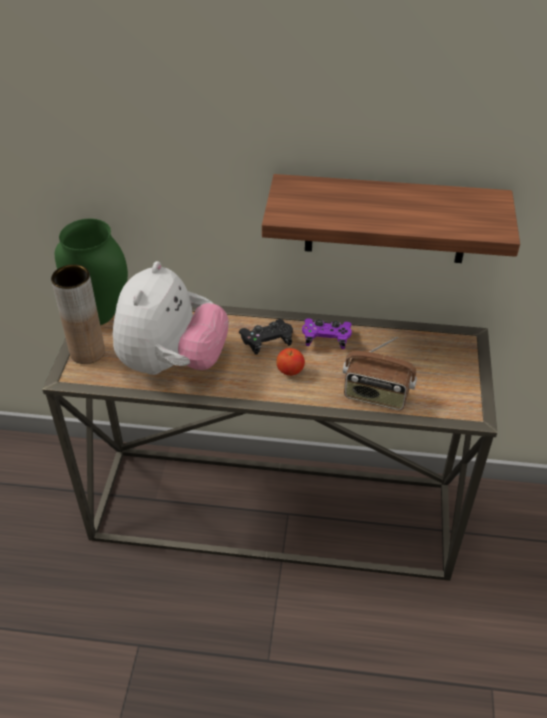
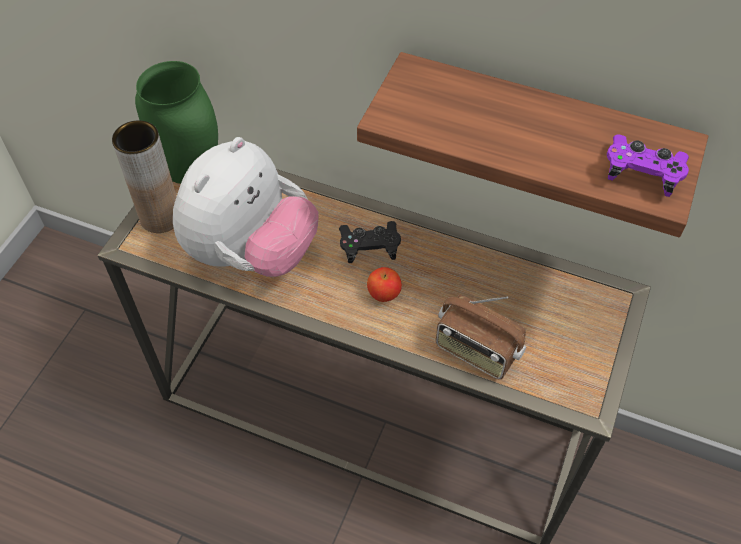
camera: 15 degrees right, 10 degrees up
(326, 339) = (441, 259): purple game controller -> purple game controller (641, 174)

